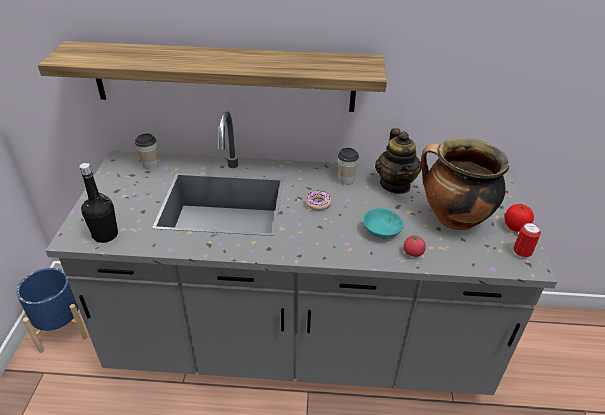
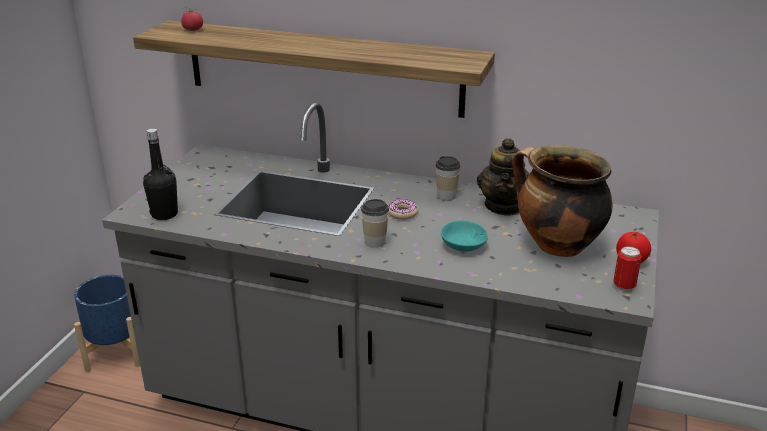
camera: 15 degrees right, 10 degrees down
(150, 165) = (234, 160): cup -> cup (375, 242)
(413, 252) = (490, 269): tomato -> tomato (193, 30)

